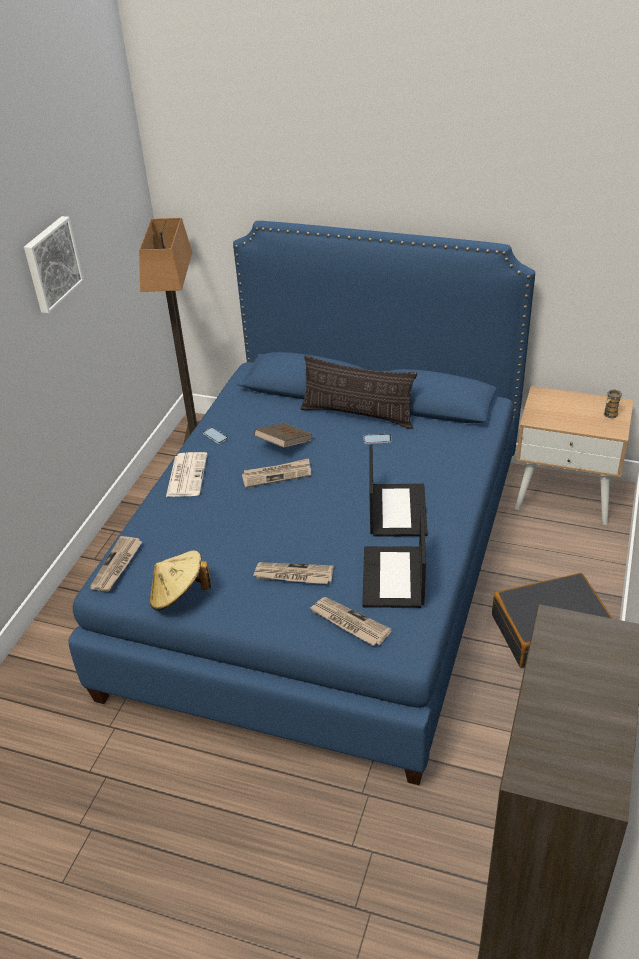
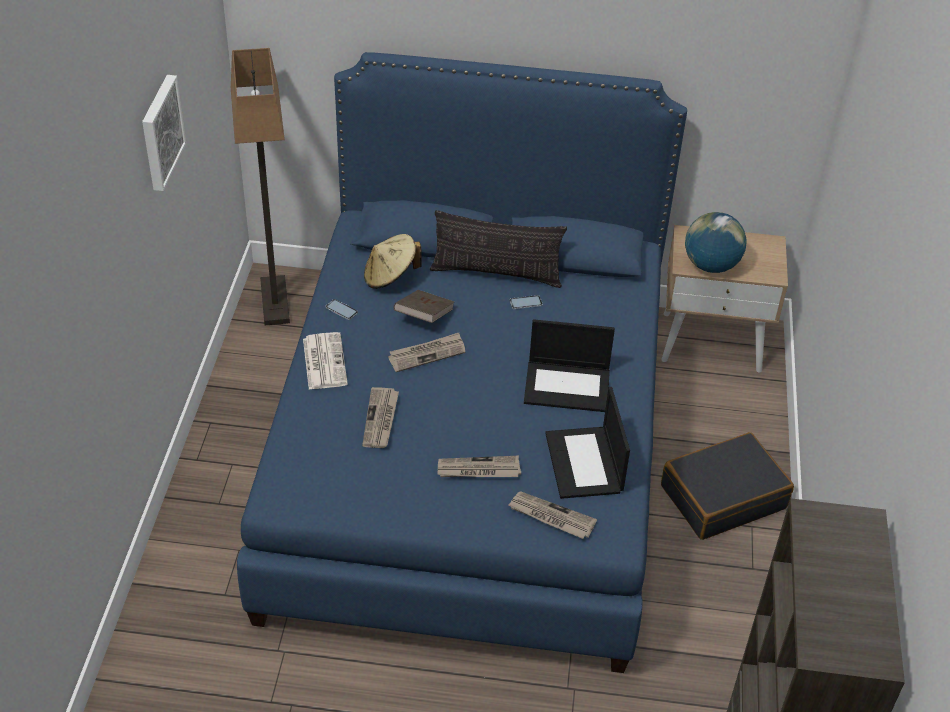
camera: 15 degrees left, 5 degrees up
(117, 566) = (281, 476): newspaper -> newspaper (381, 420)
(179, 595) = (362, 504): beige hat -> beige hat (390, 276)
(396, 510) = (568, 386): laptop -> laptop turned 105 degrees clockwise
(557, 420) = (710, 265): none -> globe
(609, 415) = (763, 257): mug -> none

